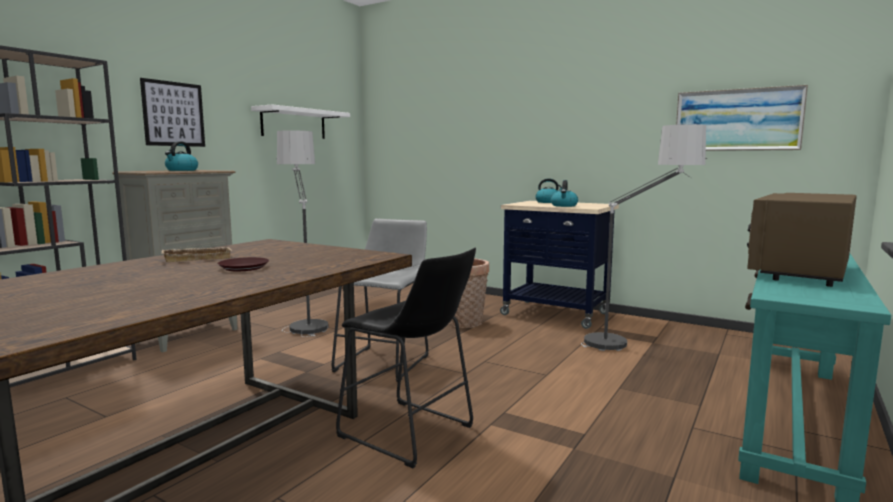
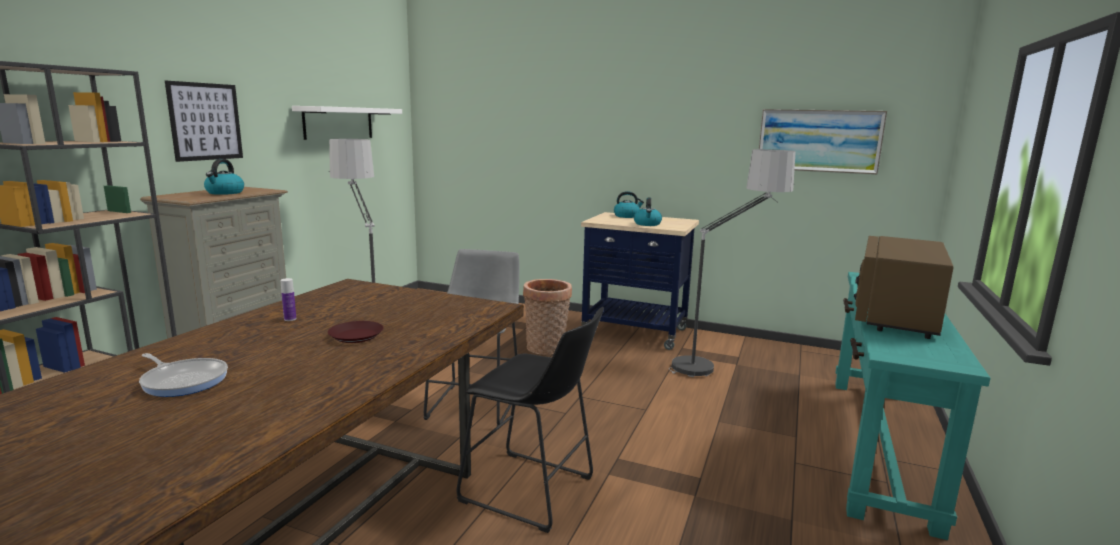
camera: 10 degrees left, 5 degrees up
(76, 287) = (183, 380): none -> frying pan
(198, 258) = (290, 319): beige tray -> bottle

